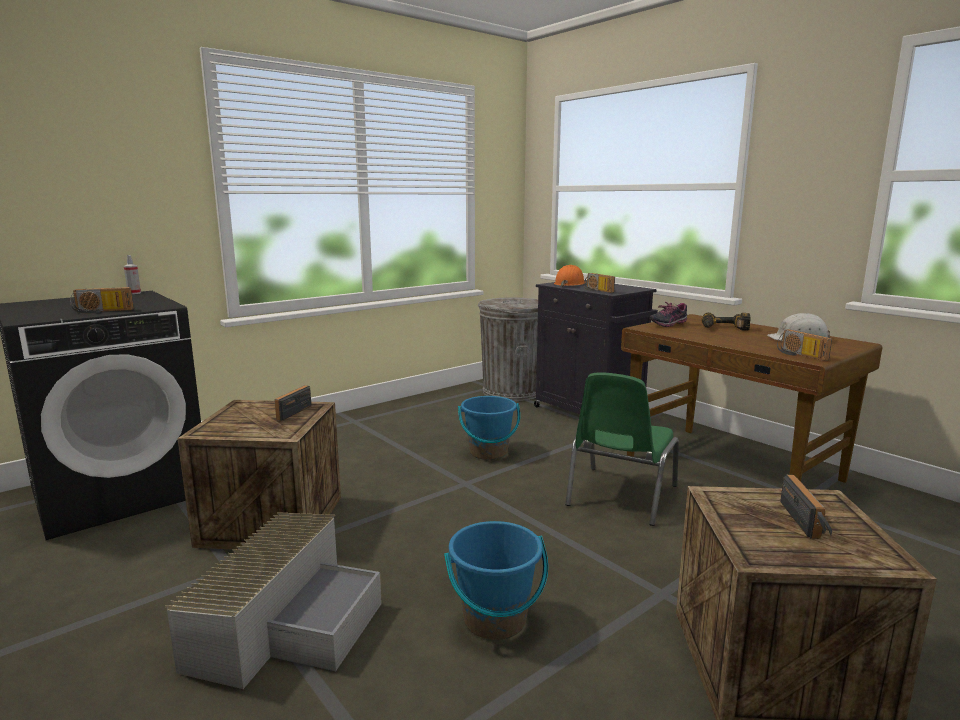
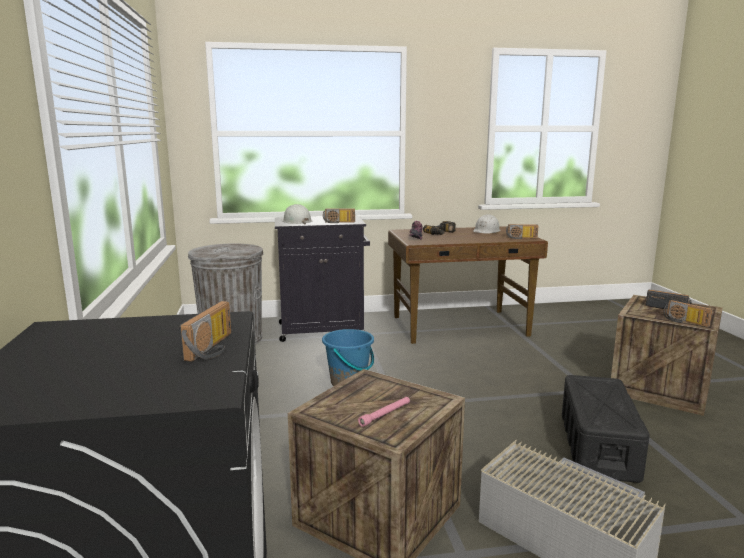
camera: 60 degrees left, 0 degrees up
(134, 293) = (45, 330): spray bottle -> none
(244, 423) = (385, 414): none -> pink flashlight
(291, 411) = (372, 389): radio -> radio (684, 322)
(495, 620) = (598, 445): blue bucket -> black storage box
(570, 284) = (296, 221): orange hard hat -> white hard hat
(620, 496) = (467, 364): green chair -> none

